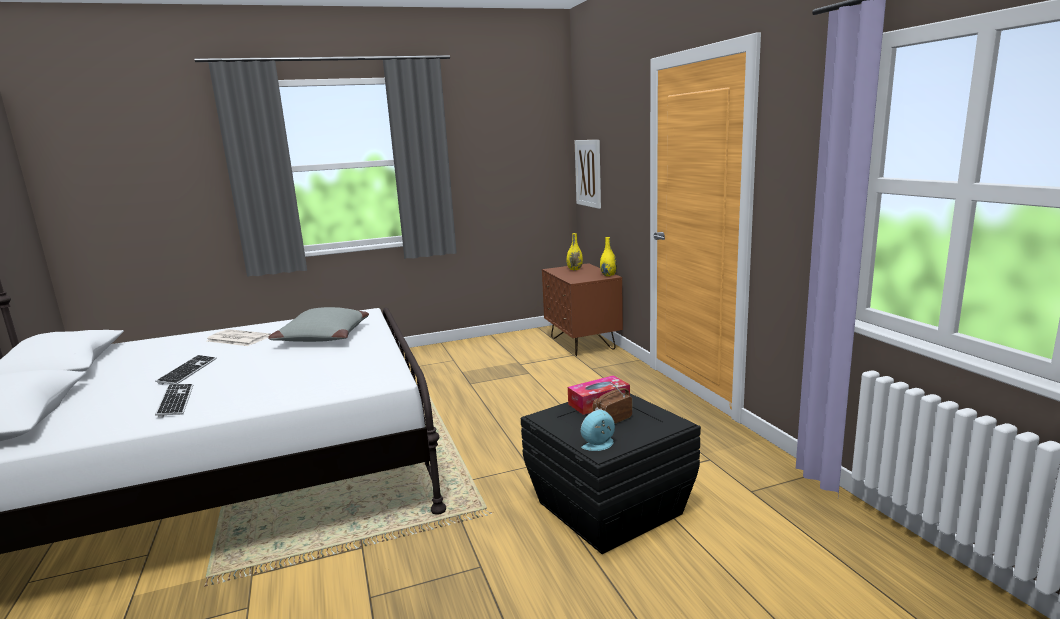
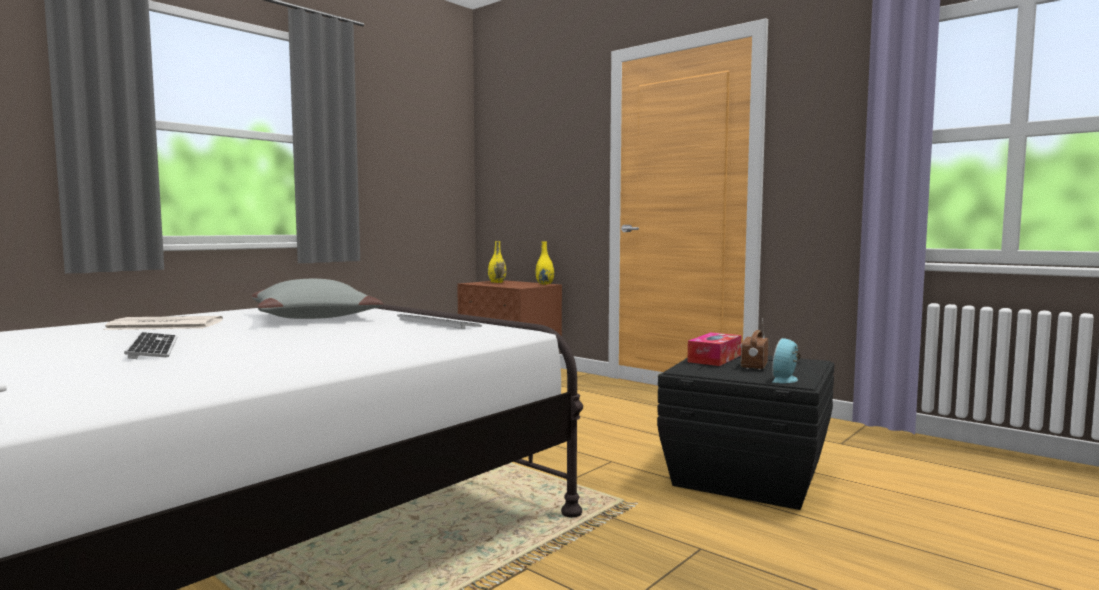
camera: 30 degrees left, 10 degrees down
(176, 401) = (216, 366): keyboard -> keyboard (438, 323)
(588, 173) = (502, 179): picture -> none

